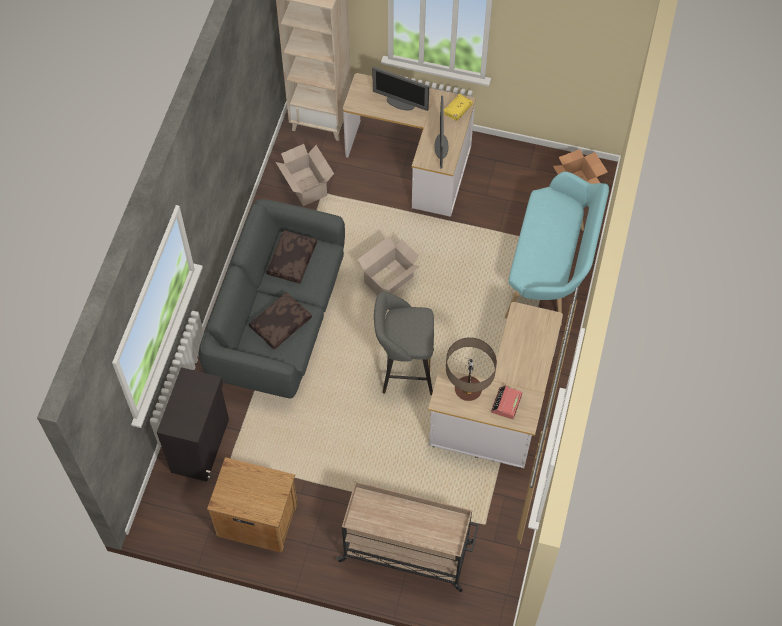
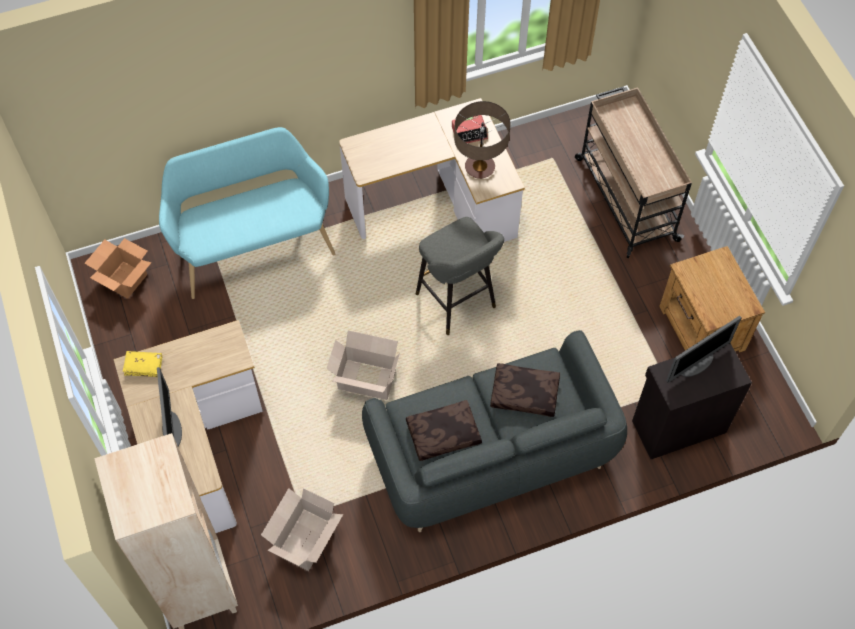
camera: 125 degrees left, 0 degrees up
(441, 146) = (208, 352): monitor -> monitor (696, 364)

